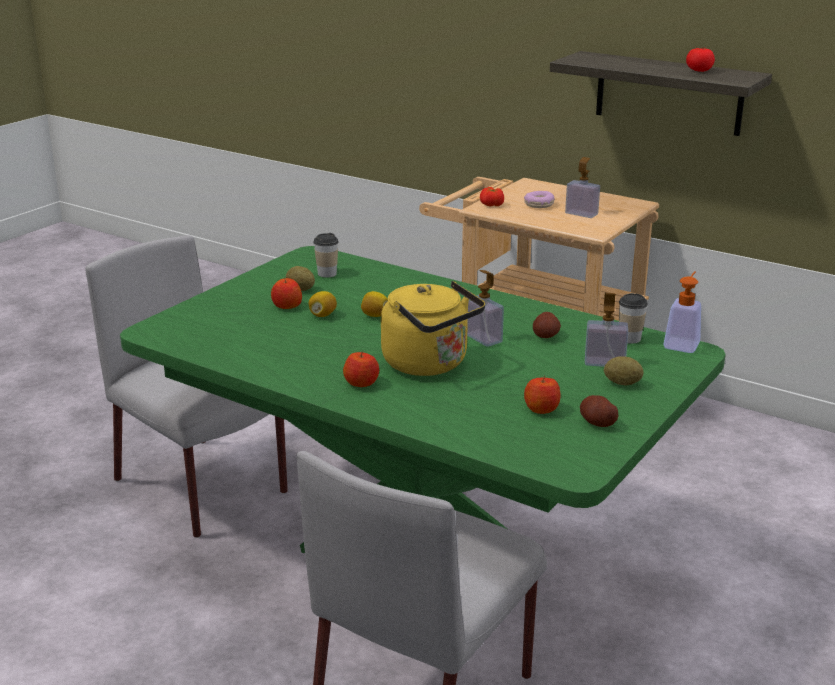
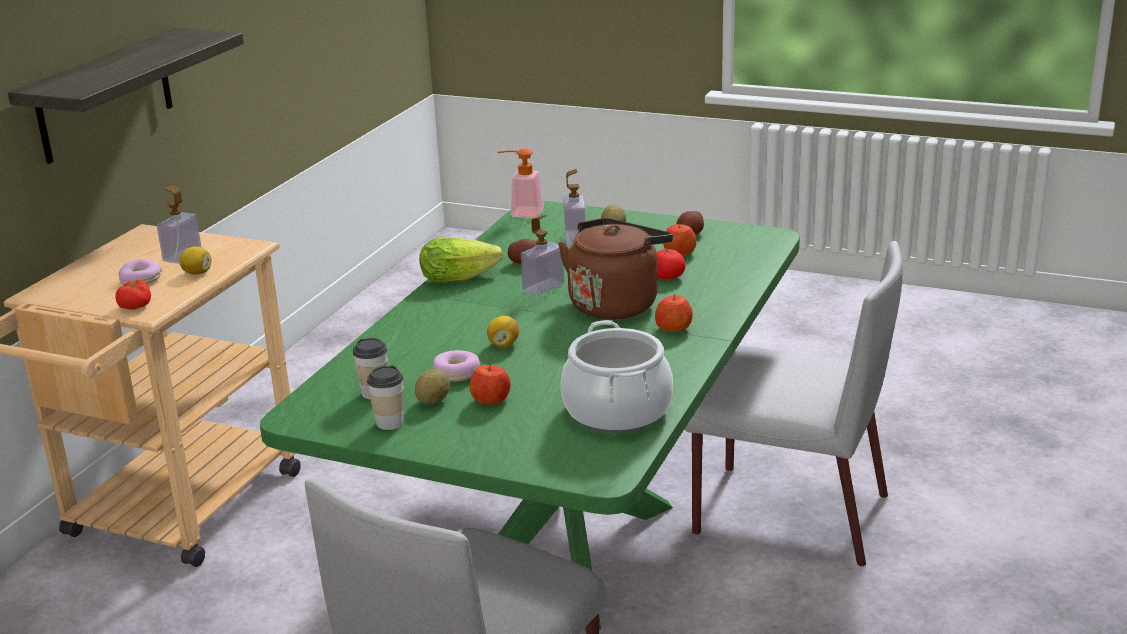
camera: 100 degrees left, 0 degrees up
(233, 344) = (617, 410): none -> cooking pot
(323, 315) = (512, 373): lemon -> lemon (197, 273)
(337, 298) = (457, 373): none -> donut
(429, 364) = (616, 303): yellow kettle -> brown kettle
(521, 309) = (463, 277): none -> lettuce
(630, 339) = (519, 231): cup -> cup (389, 423)
(699, 71) = (159, 47): tomato -> tomato (667, 277)

